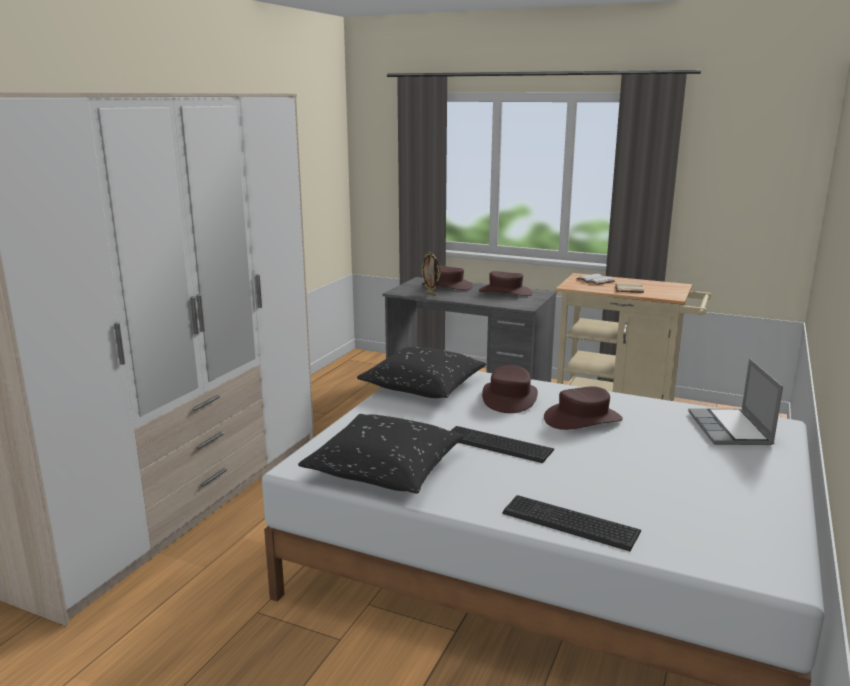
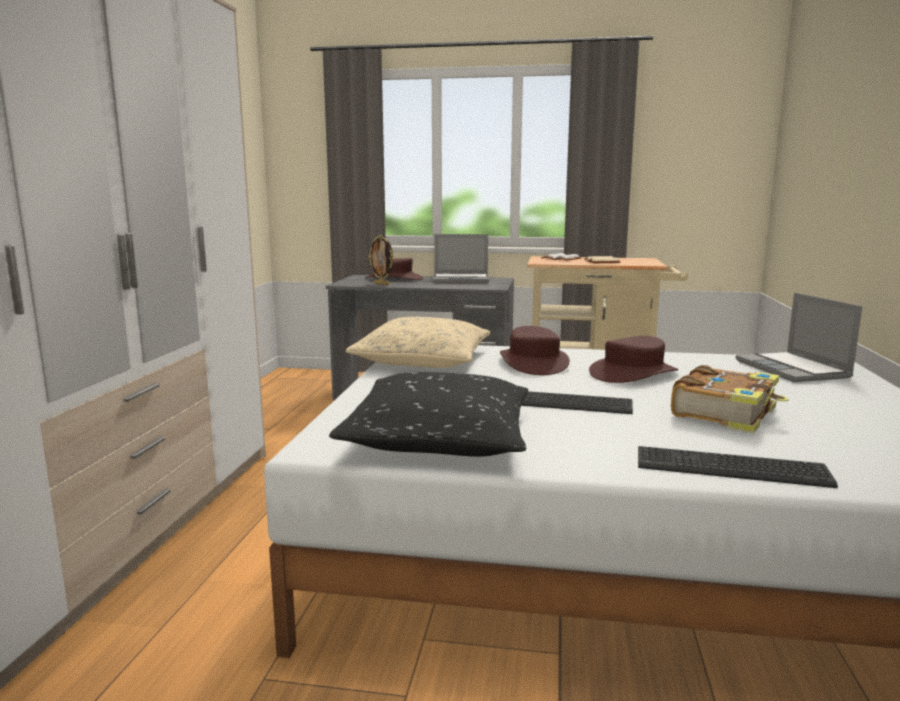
camera: 15 degrees left, 5 degrees down
(423, 385) = (423, 359): black pillow -> beige pillow
(505, 292) = (461, 280): brown hat -> laptop
(619, 471) = (726, 413): none -> book

